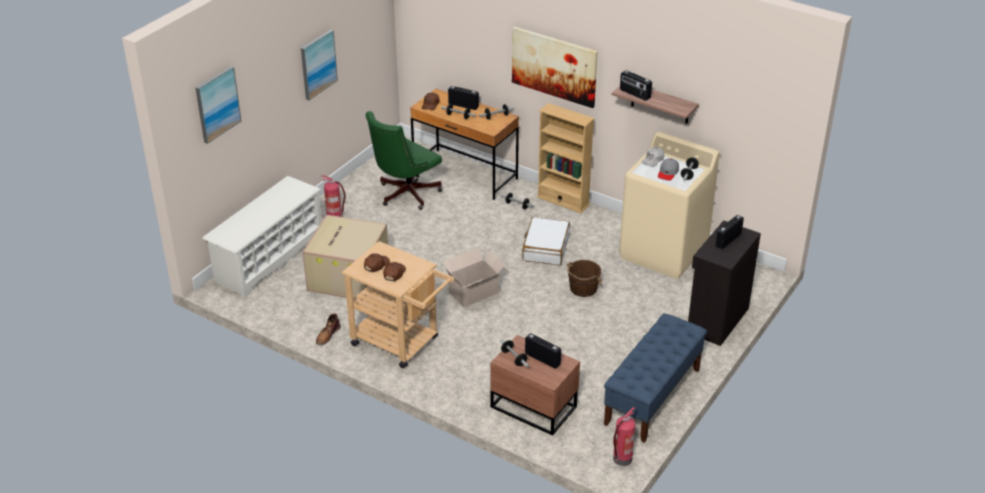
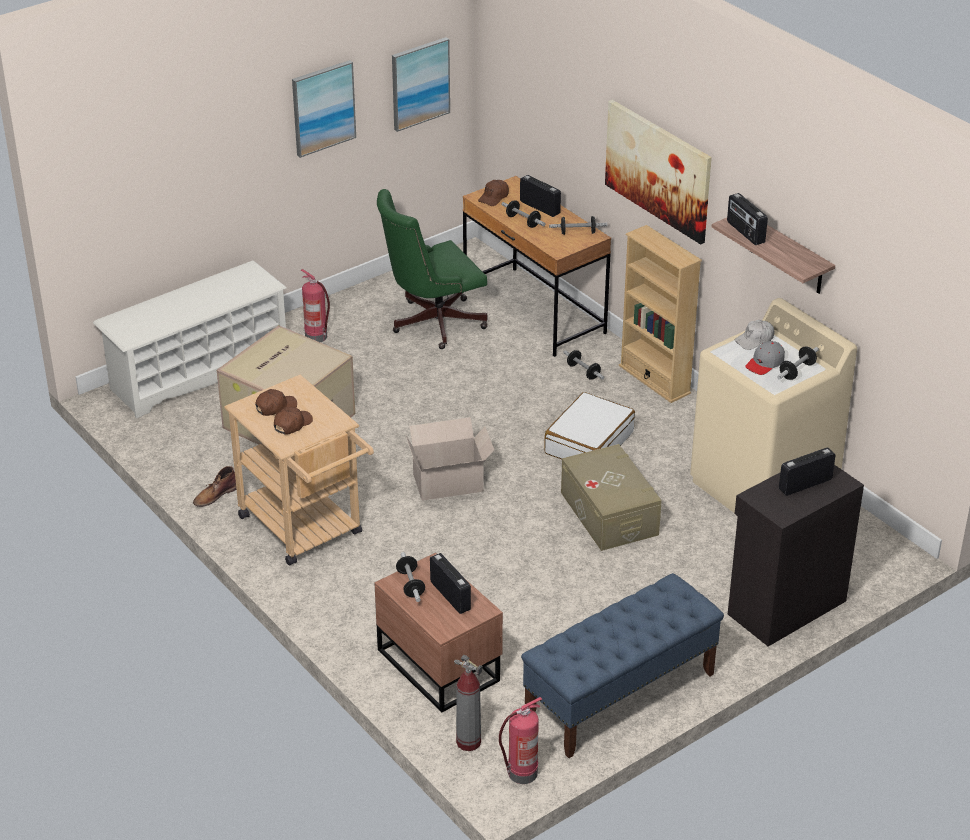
camera: 20 degrees right, 0 degrees up
(217, 104) = (134, 137): picture -> picture (420, 83)
(579, 449) = (468, 742): none -> fire extinguisher
(583, 288) = (609, 513): brown bucket -> beige storage box

